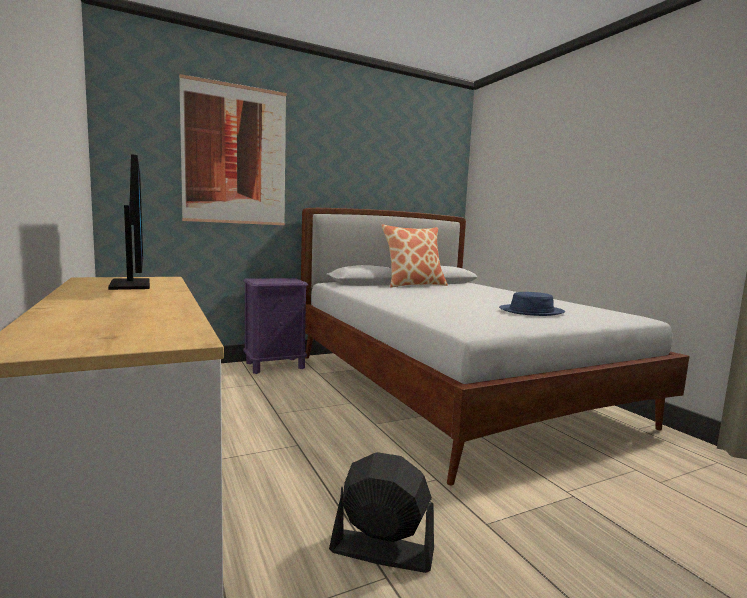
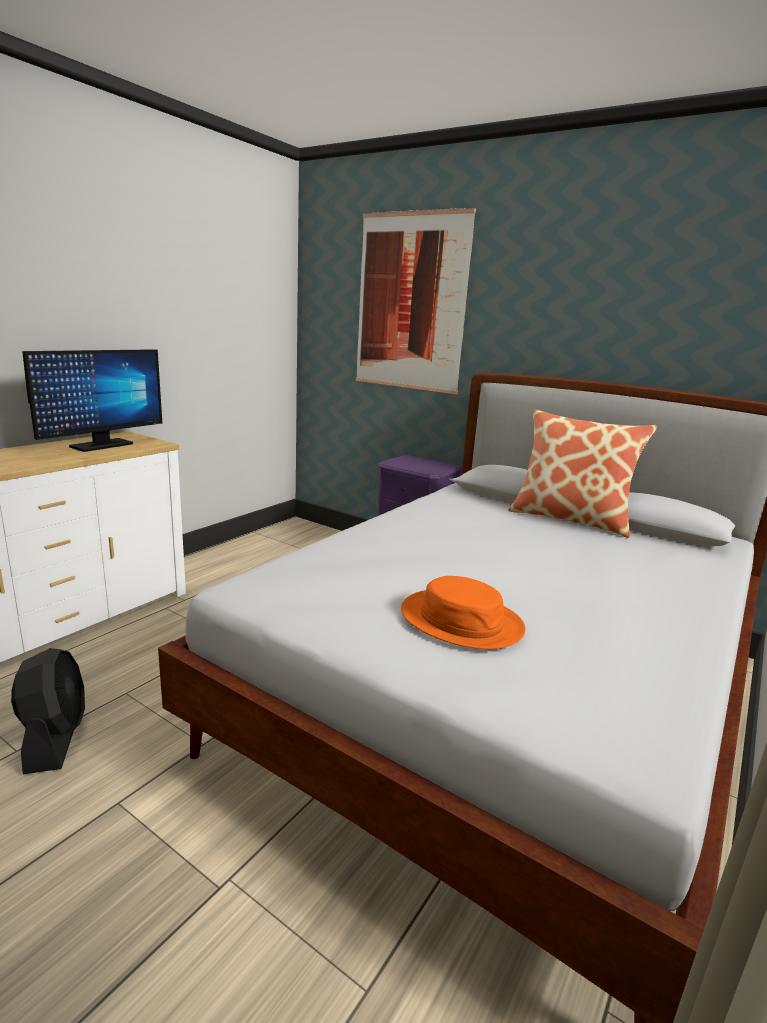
camera: 60 degrees right, 10 degrees up
(531, 311) = (461, 620): blue hat -> orange hat

